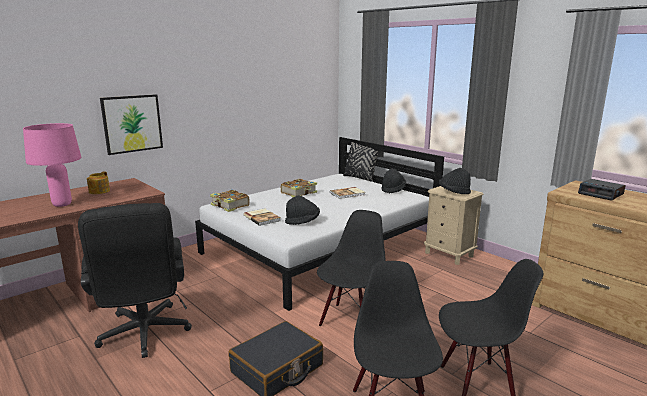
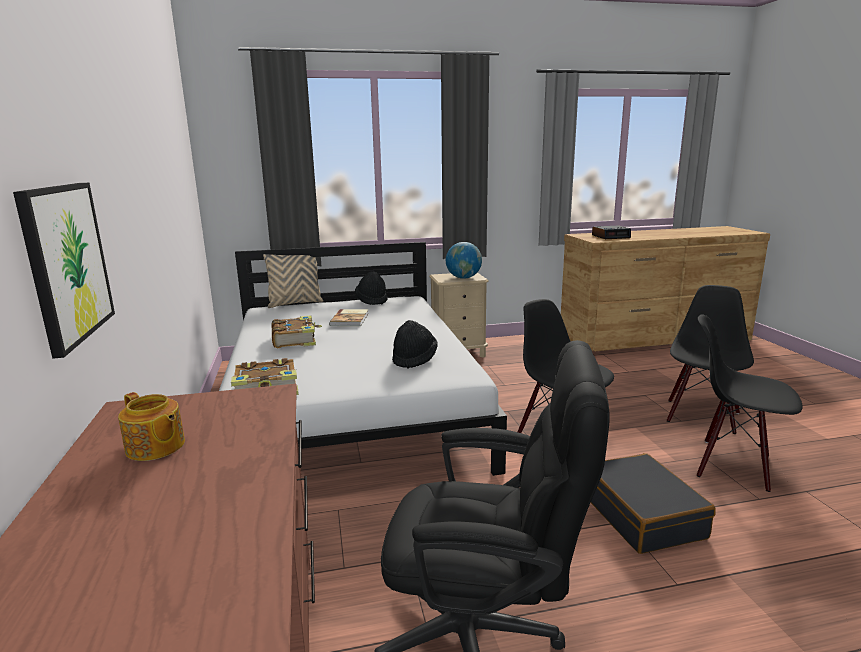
camera: 60 degrees left, 0 degrees up
(62, 204) = (202, 502): pink table lamp -> none
(262, 218) = (364, 377): book -> none
(360, 178) = (295, 303): black pillow -> beige pillow
(454, 192) = (463, 278): black hat -> globe

